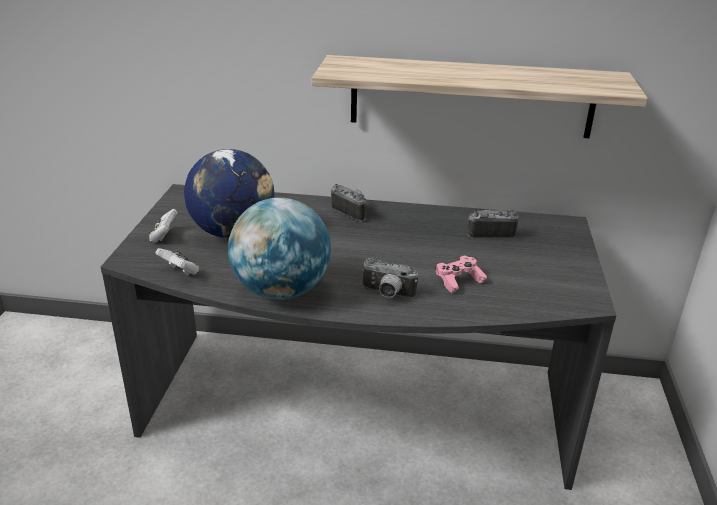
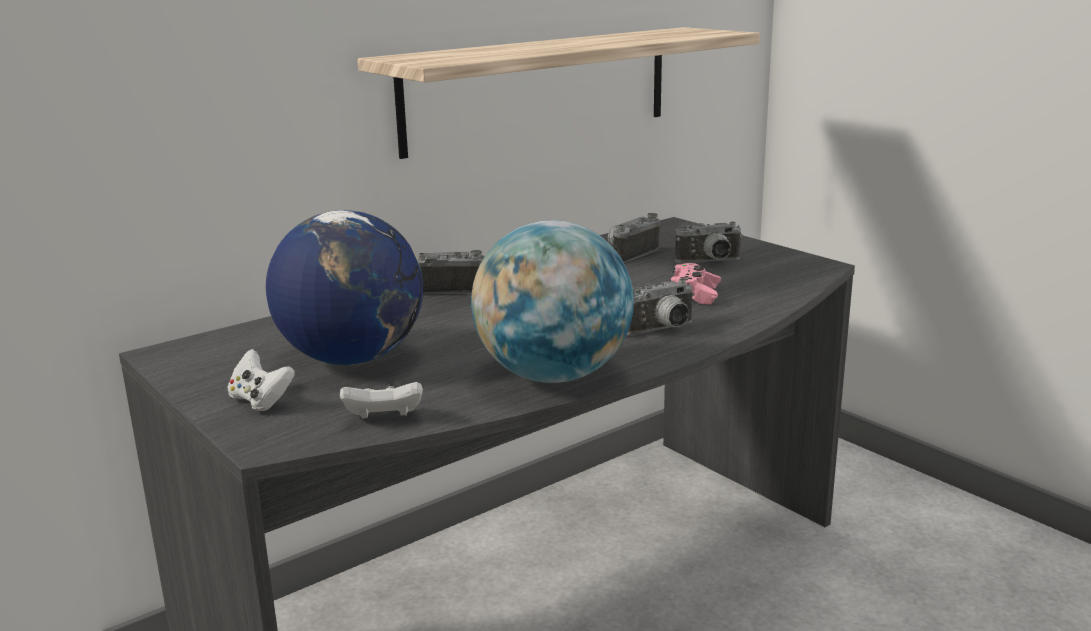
camera: 45 degrees left, 10 degrees down
(523, 263) = (710, 262): none -> camera

